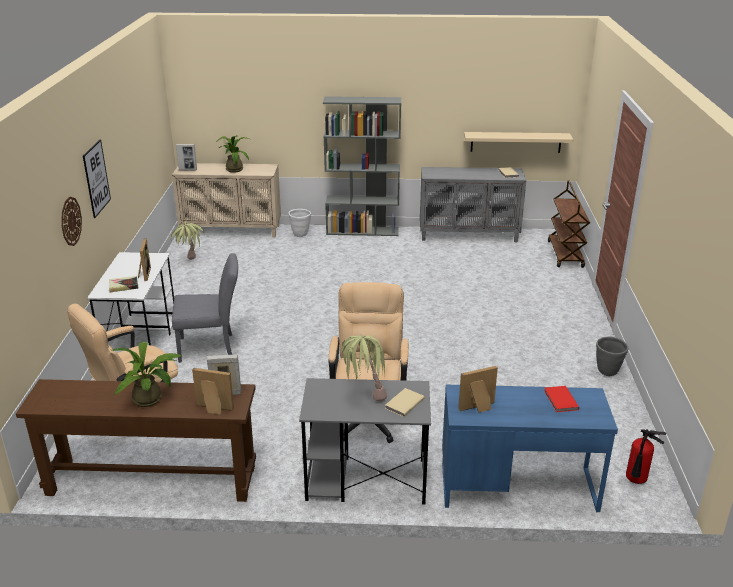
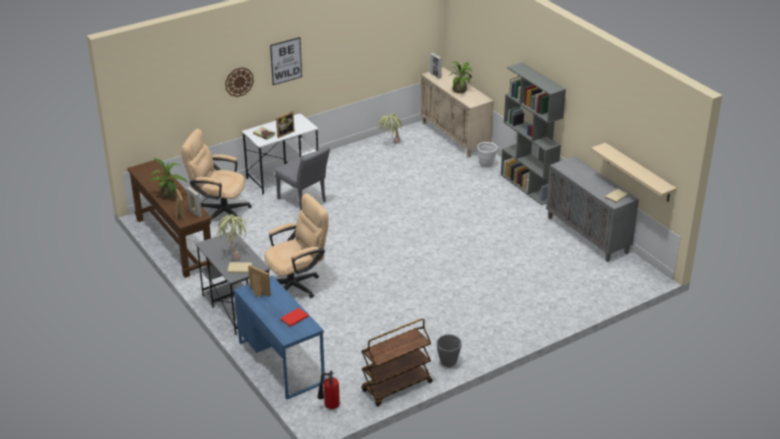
camera: 55 degrees right, 5 degrees up
(565, 254) = (616, 292): brown cart -> brown cart (396, 387)

